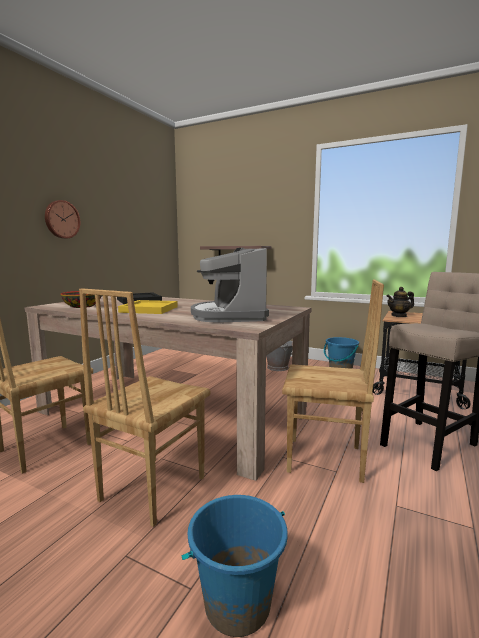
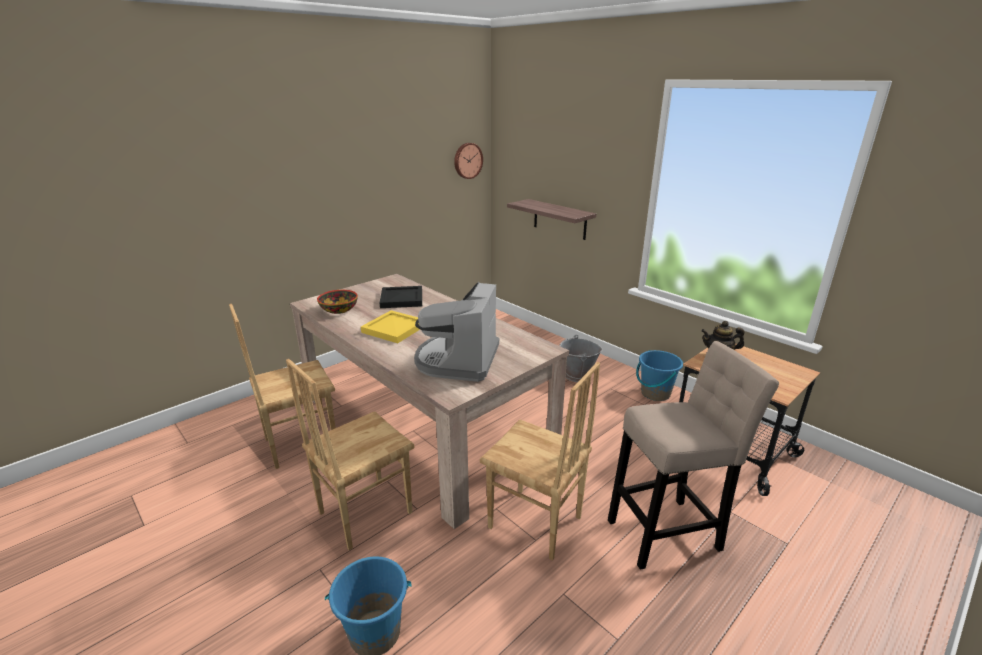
camera: 20 degrees right, 15 degrees up
(61, 219) = (334, 191): wall clock -> wall clock (467, 160)

